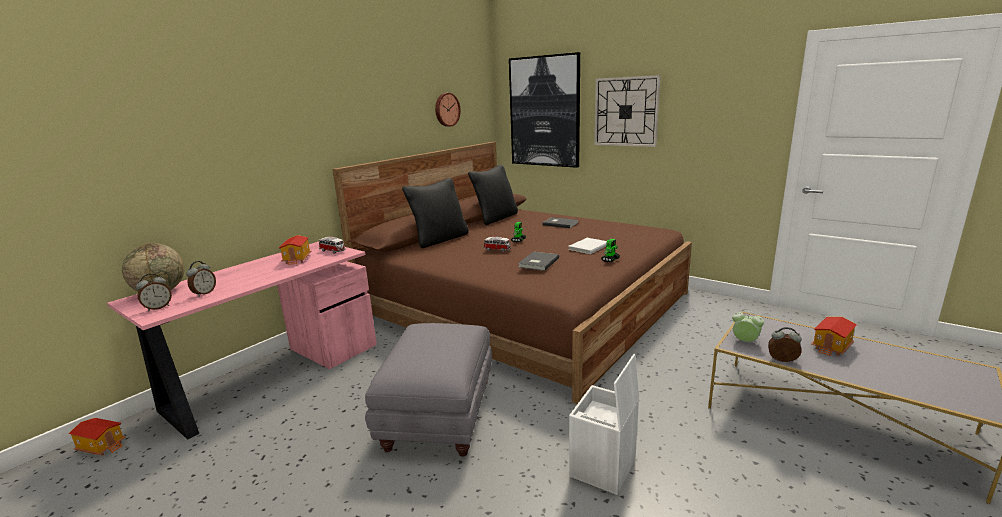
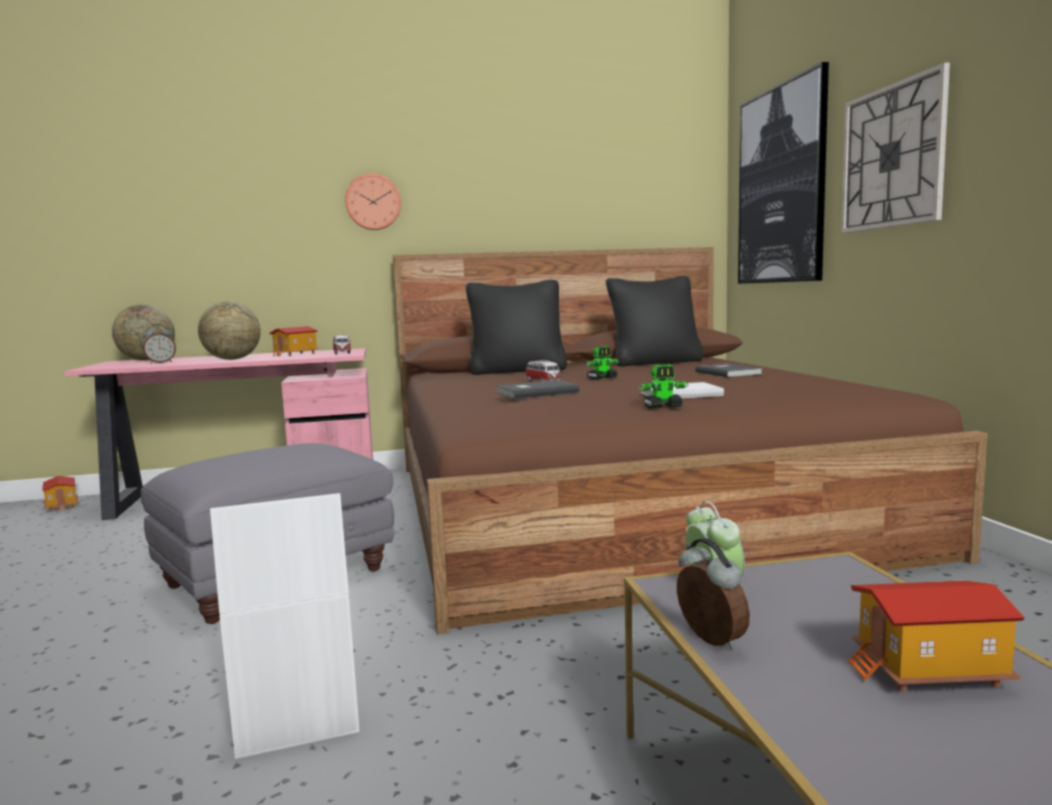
camera: 40 degrees right, 10 degrees down
(158, 308) = (110, 365): alarm clock -> none
(261, 275) = (232, 359): none -> globe
(446, 109) = (614, 190): wall clock -> wall clock (373, 202)

